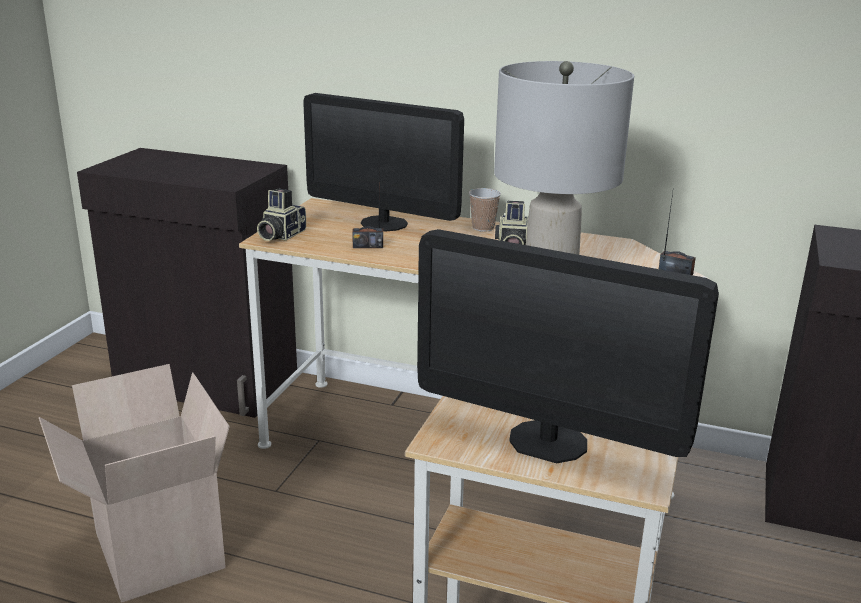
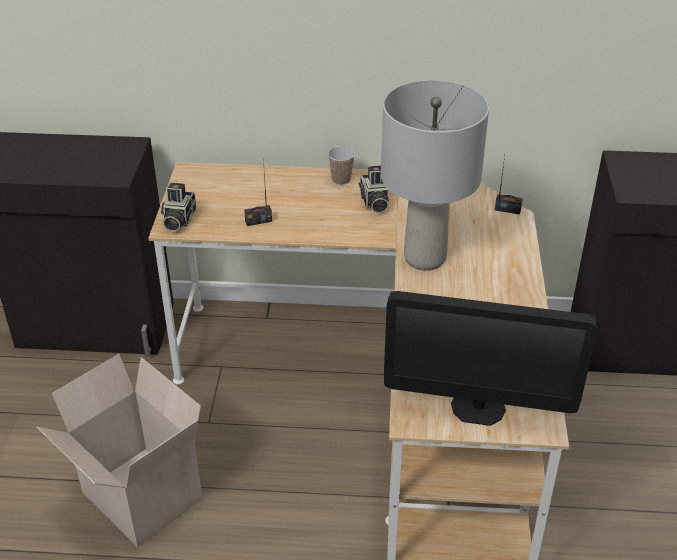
camera: 15 degrees left, 15 degrees up
(384, 223) = (257, 188): monitor -> none

